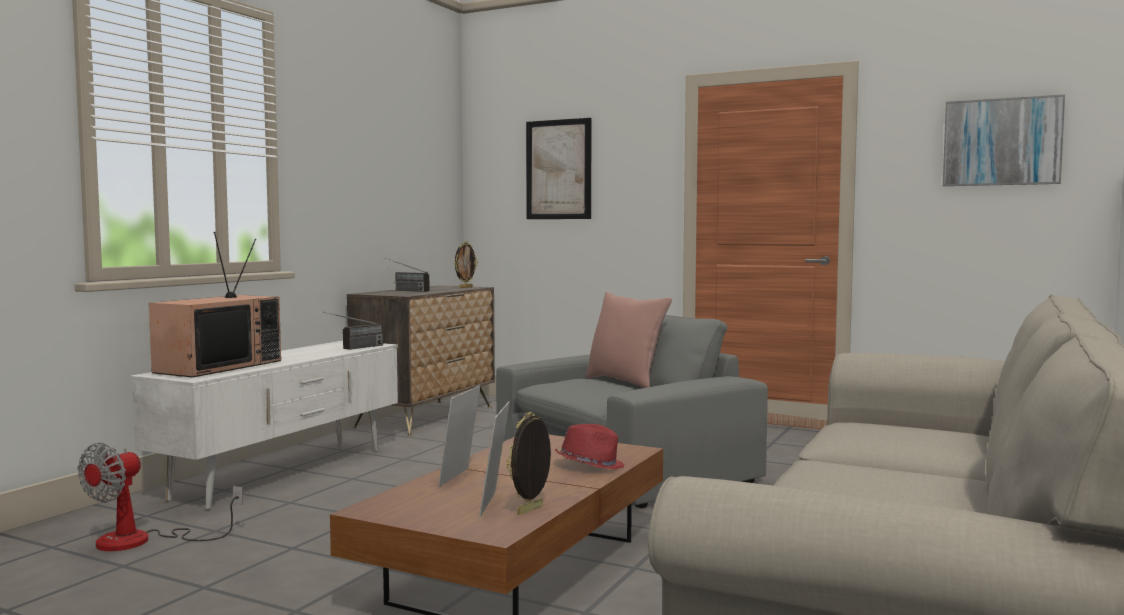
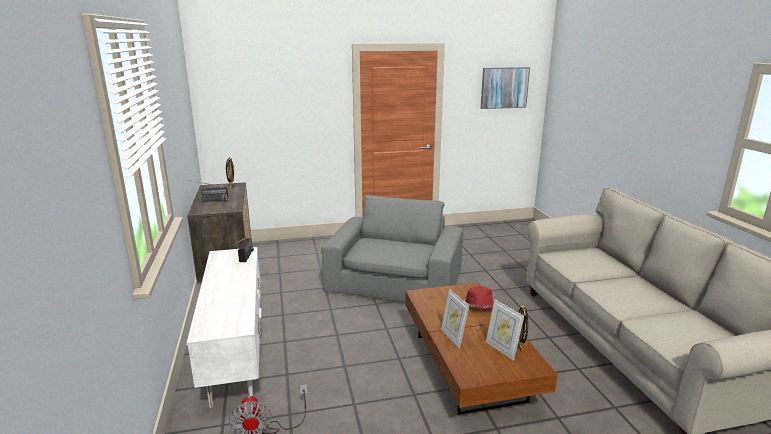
camera: 40 degrees left, 15 degrees up
(218, 366) = (218, 310): television -> none
(558, 169) = (269, 99): picture -> none
(625, 382) = (389, 238): pink pillow -> none

